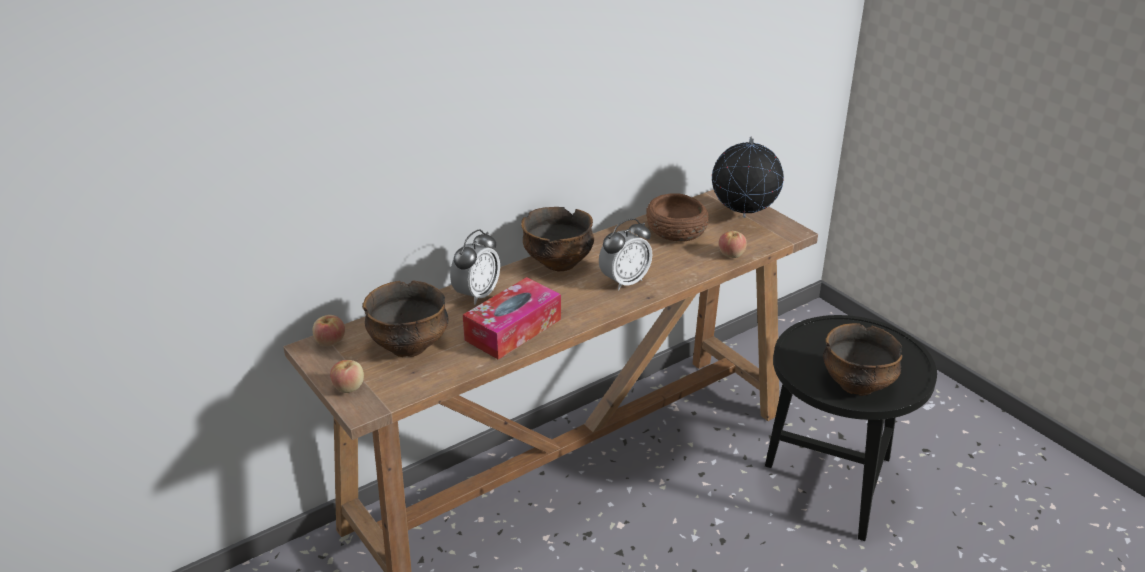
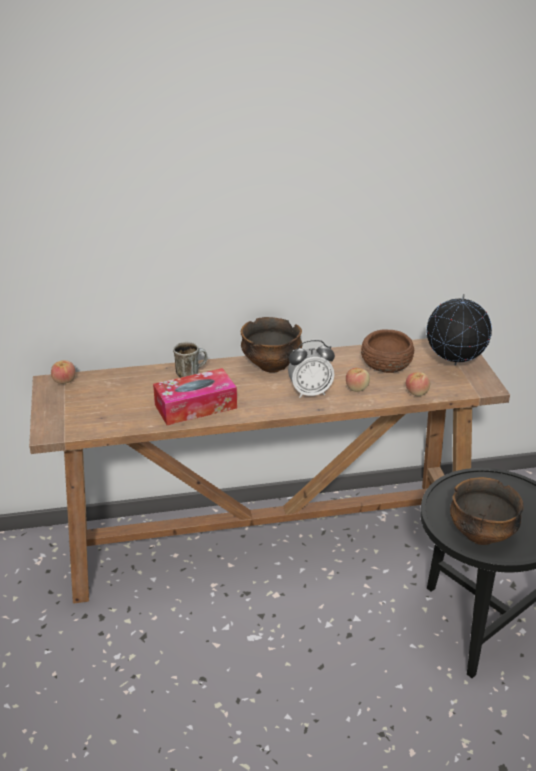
camera: 25 degrees right, 0 degrees up
(349, 387) = (51, 416): apple -> apple (357, 388)
(409, 346) = (113, 398): bowl -> none
(476, 295) = (191, 374): alarm clock -> mug

